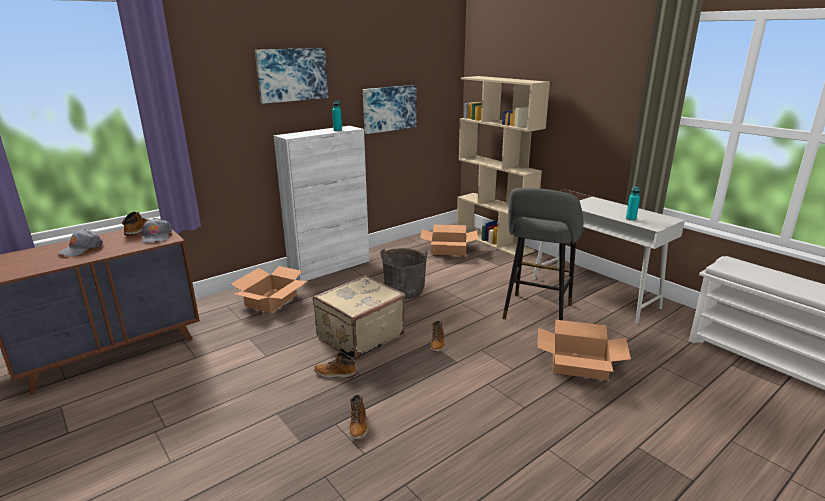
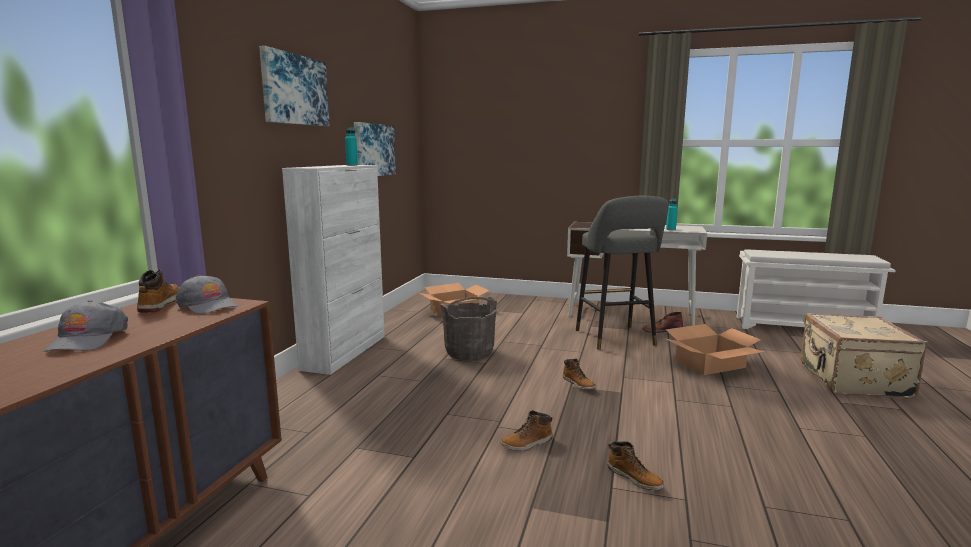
camera: 35 degrees left, 10 degrees down
(271, 300) = (320, 401): cardboard box -> none
(359, 336) = (492, 402): beige suitcase -> beige suitcase (851, 380)
(494, 241) = (487, 297): beige bookcase -> none
(595, 318) = (662, 330): none -> brown boot

